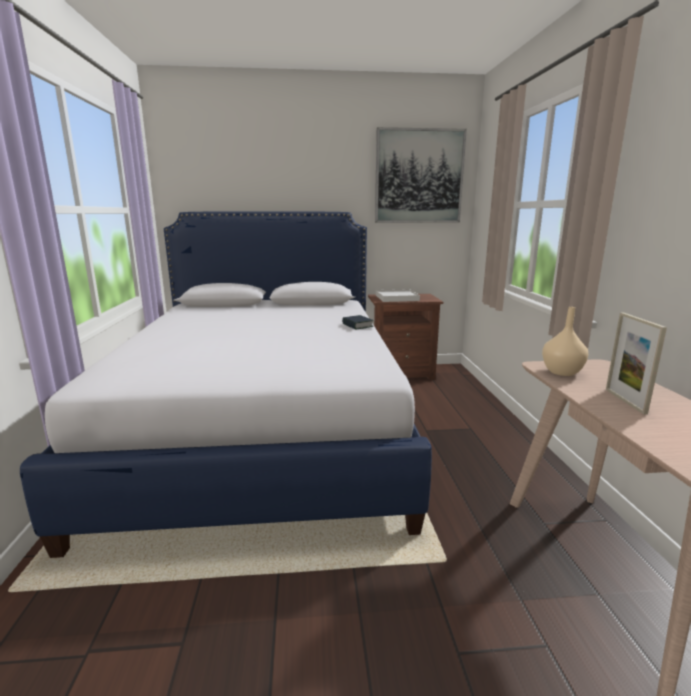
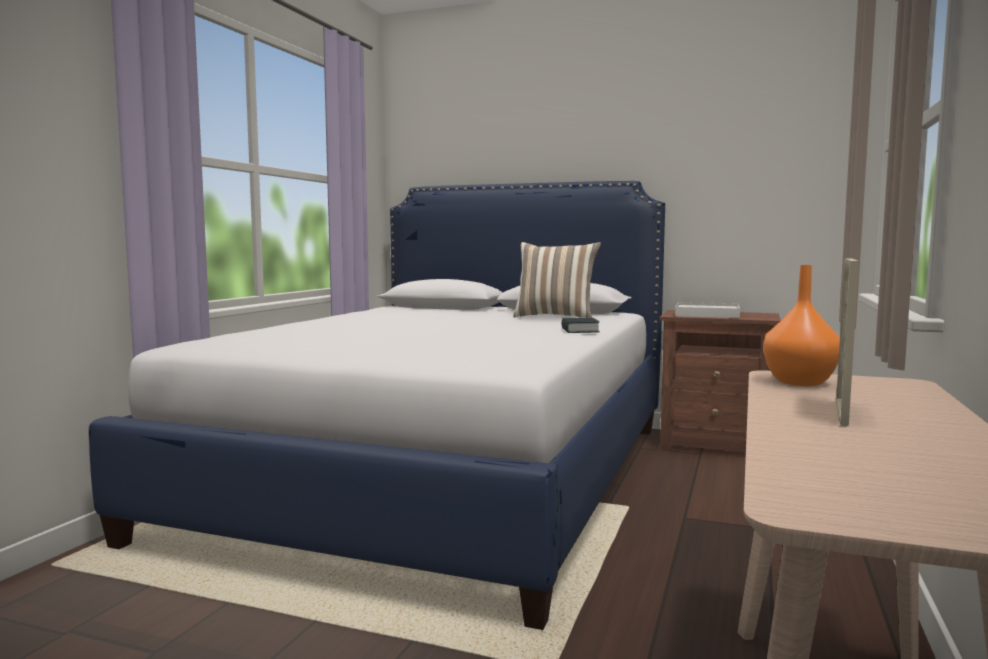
camera: 25 degrees right, 10 degrees down
(319, 310) = (555, 317): none -> pillow
(419, 177) = (757, 123): picture -> none
(562, 372) = (801, 382): beige vase -> orange vase

